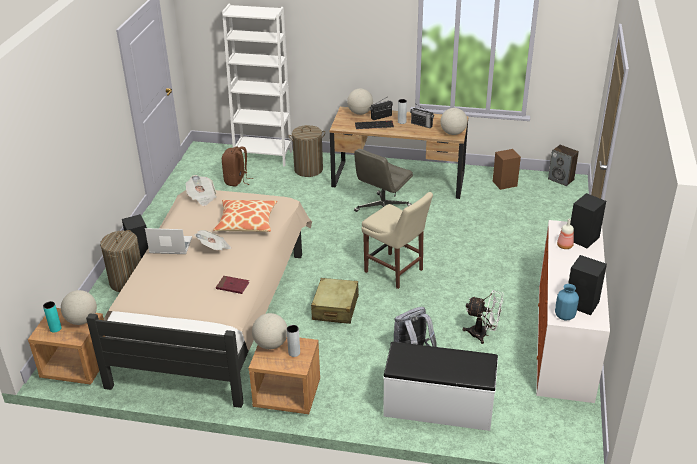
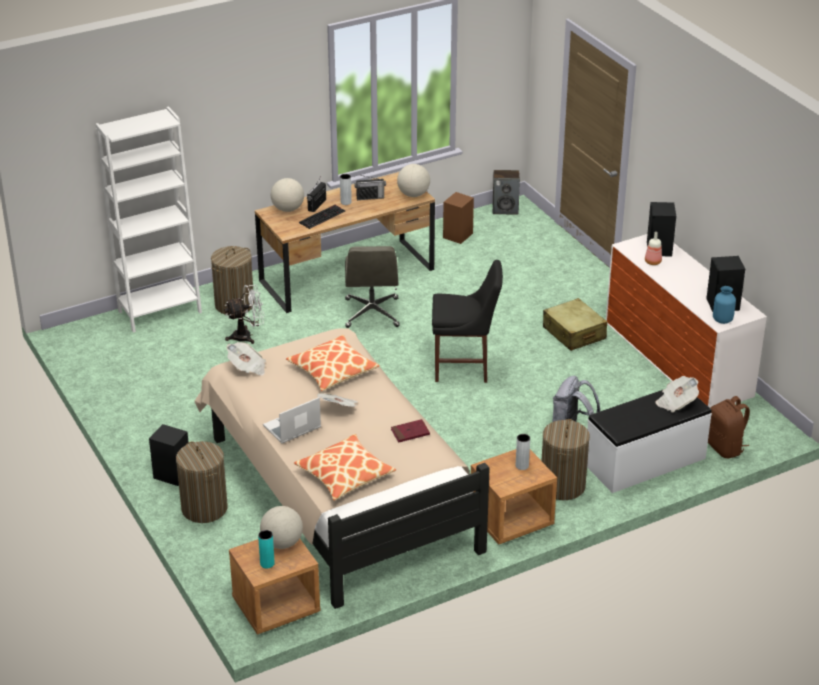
camera: 40 degrees left, 0 degrees up
(154, 293) = (345, 475): none -> pillow
(236, 181) = (169, 351): brown backpack -> brown backpack (725, 448)
(271, 344) = (492, 470): globe -> none
(335, 308) = (453, 427): beige suitcase -> beige suitcase (574, 333)
(354, 390) = (562, 486): none -> laundry basket
(395, 272) = (465, 368): beige chair -> black chair
(471, 367) = (676, 403): none -> newspaper
(483, 334) = (609, 386): white fan -> white fan (247, 336)

